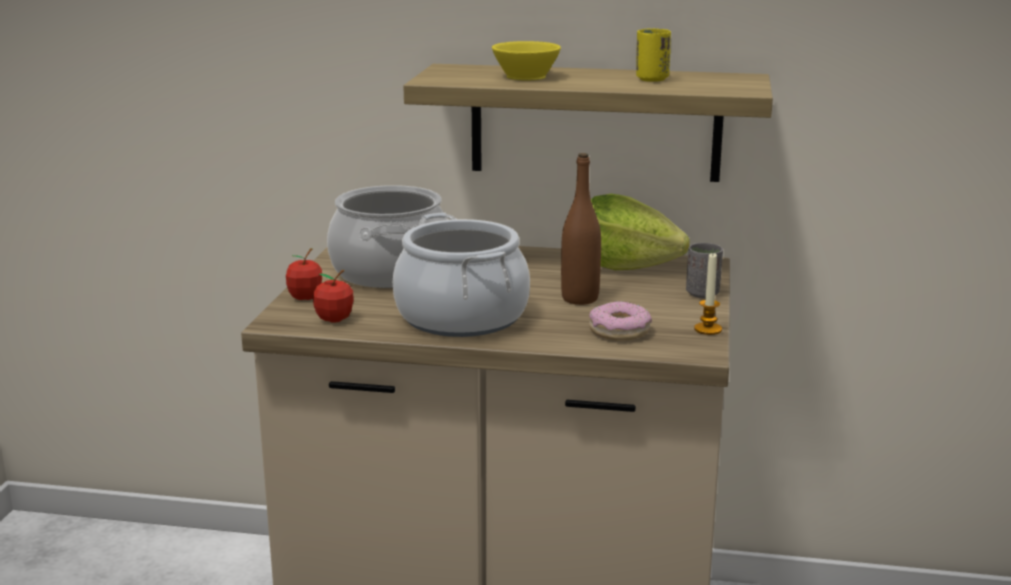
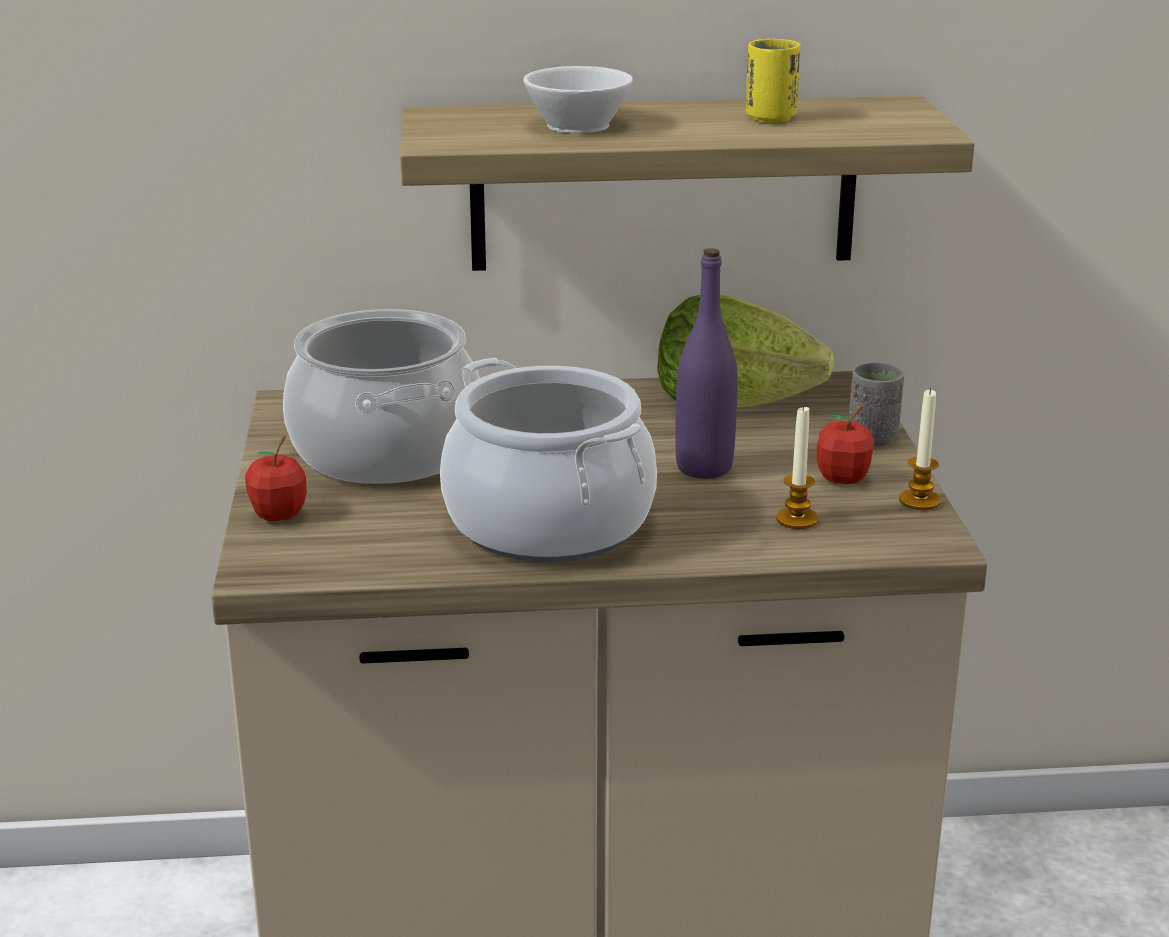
camera: 15 degrees left, 5 degrees up
(334, 319) = (351, 551): apple -> apple (842, 479)
(524, 76) = (574, 124): yellow cup -> white cup
(580, 299) = (704, 468): brown bottle -> purple bottle
(619, 331) = (796, 519): donut -> candle

